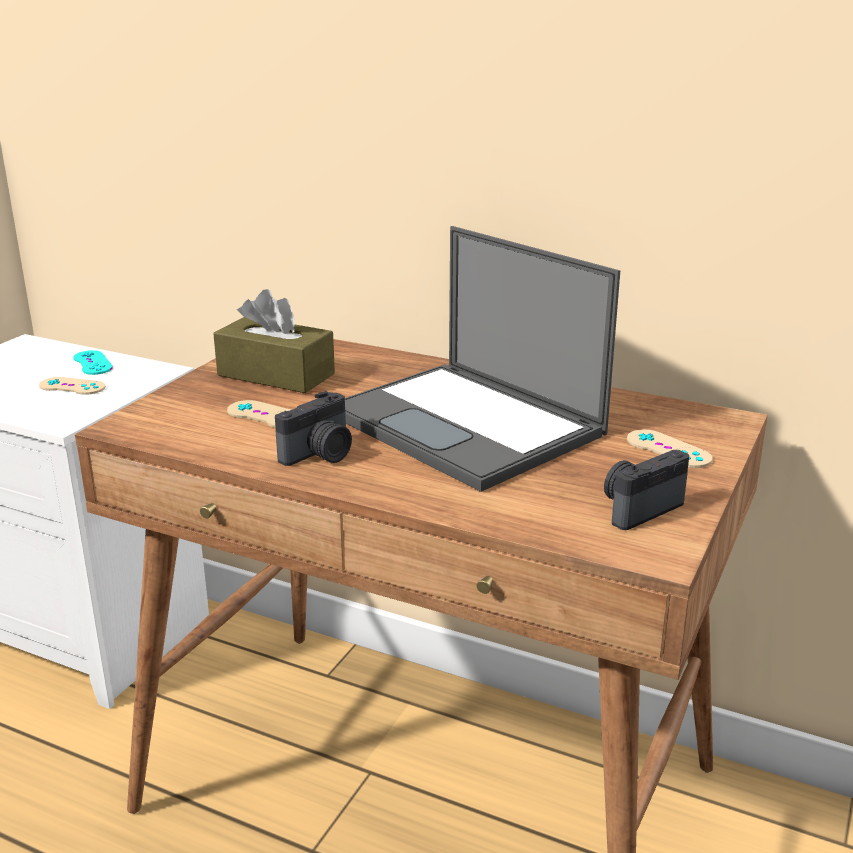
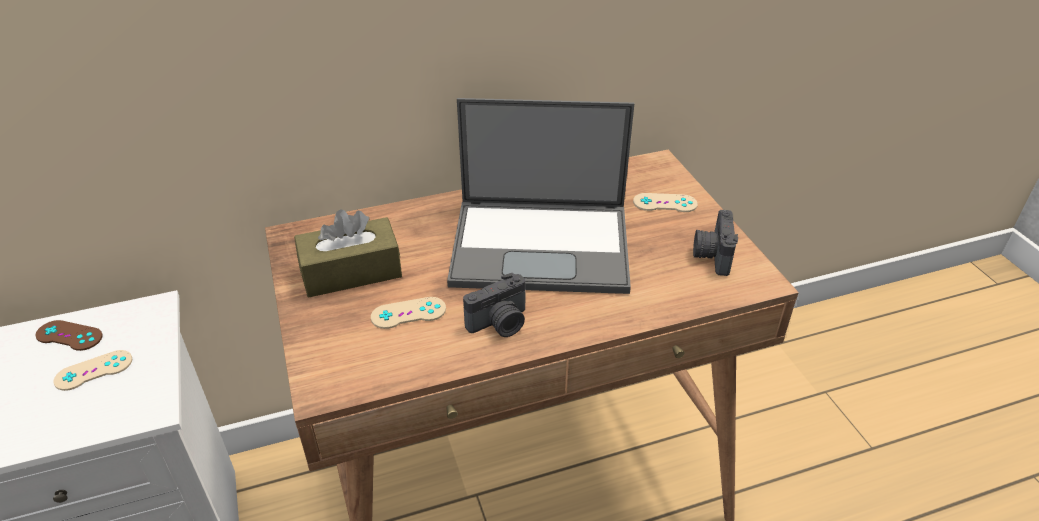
camera: 45 degrees left, 15 degrees up
(92, 363) = (69, 336): turquoise game controller -> brown game controller
(320, 454) = (500, 324): camera -> camera turned 60 degrees clockwise

